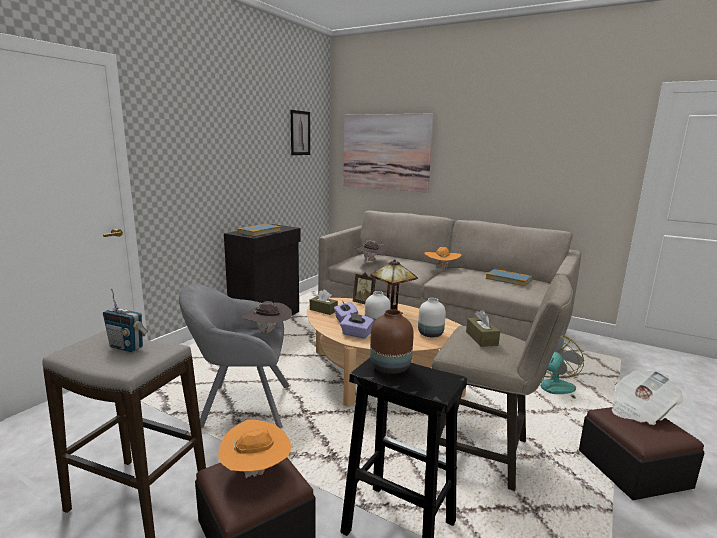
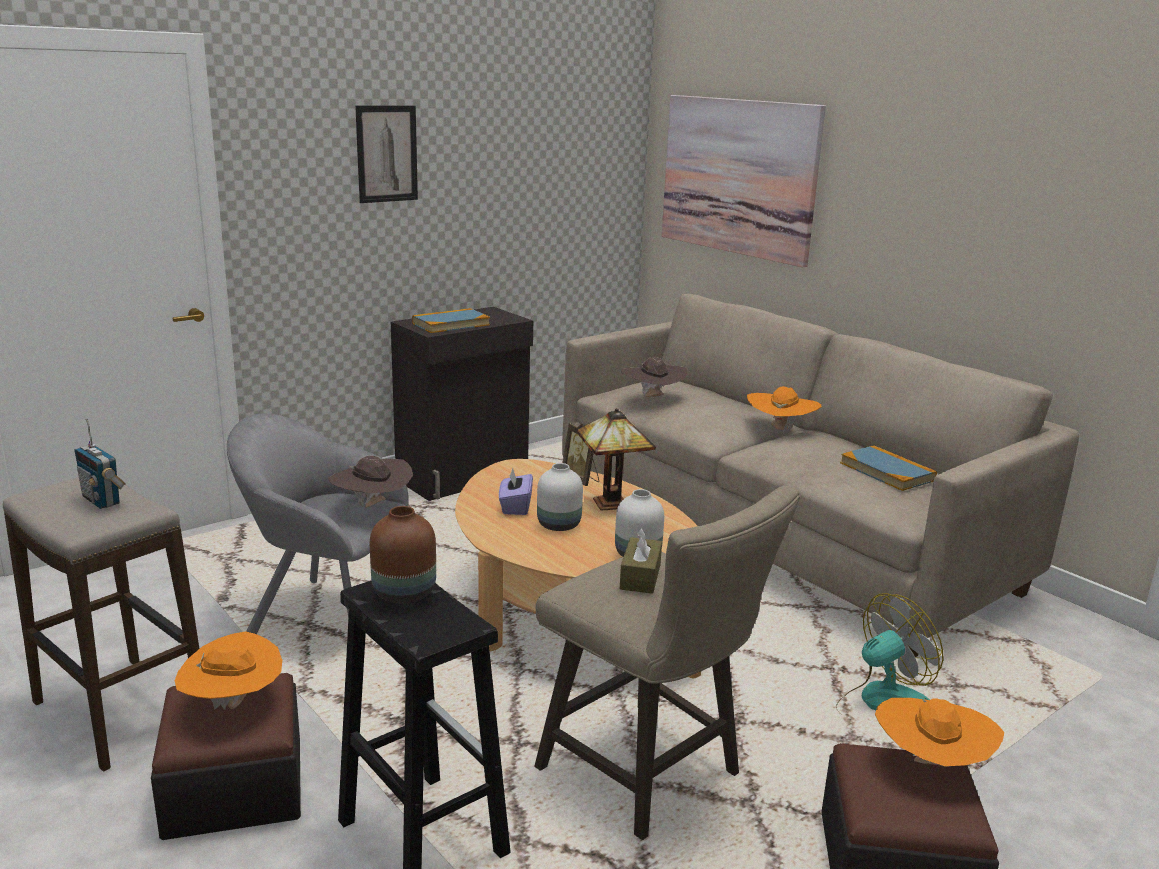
camera: 20 degrees right, 5 degrees up
(300, 133) = (571, 134): picture -> picture (387, 154)
(323, 310) = (498, 481): brown tissue box -> none
(356, 334) = (511, 533): purple tissue box -> none
(639, 410) = (930, 765): newspaper -> orange hat

